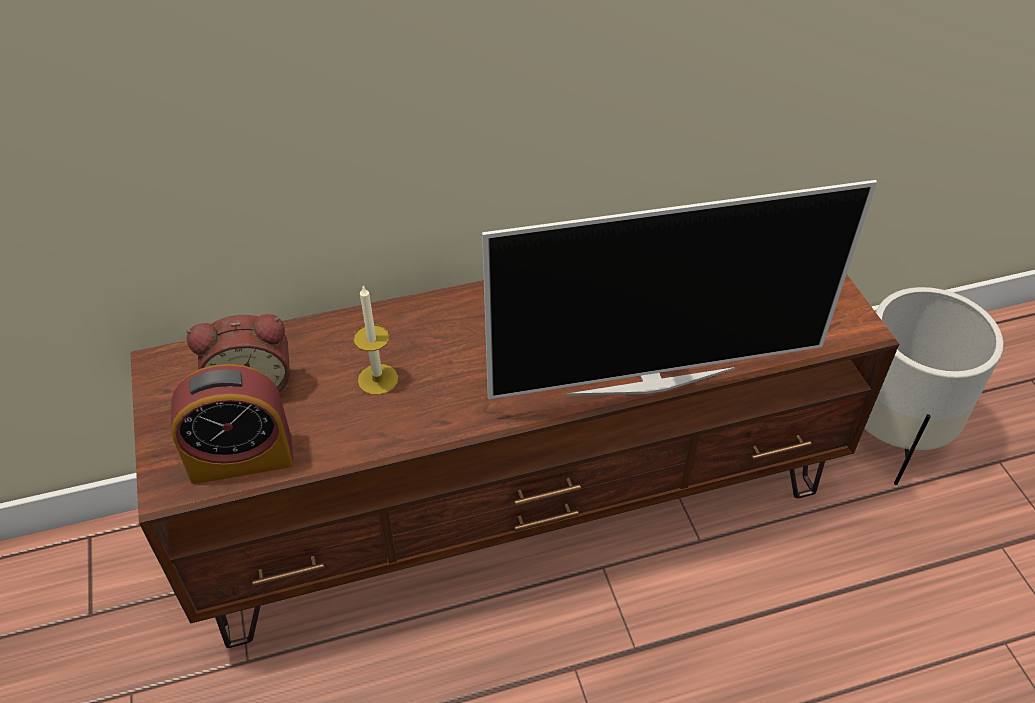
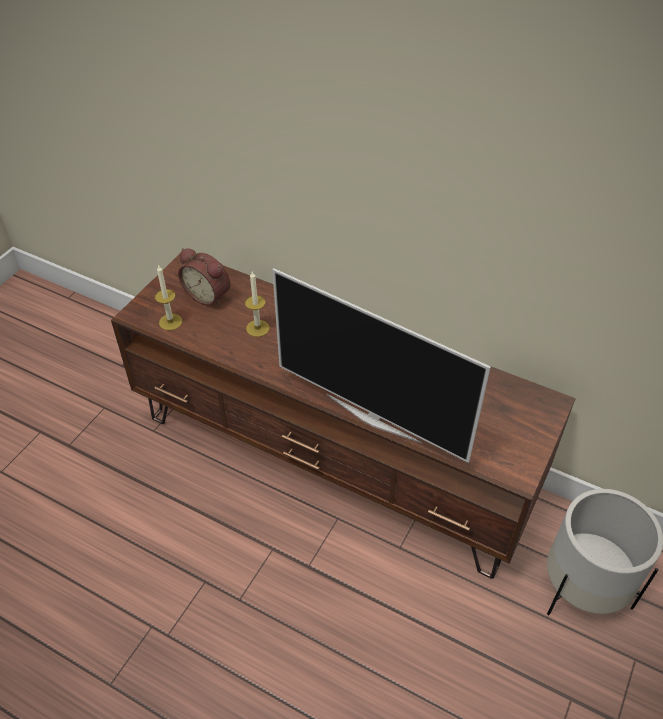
camera: 45 degrees right, 0 degrees up
(241, 458) = (170, 322): alarm clock -> candle

